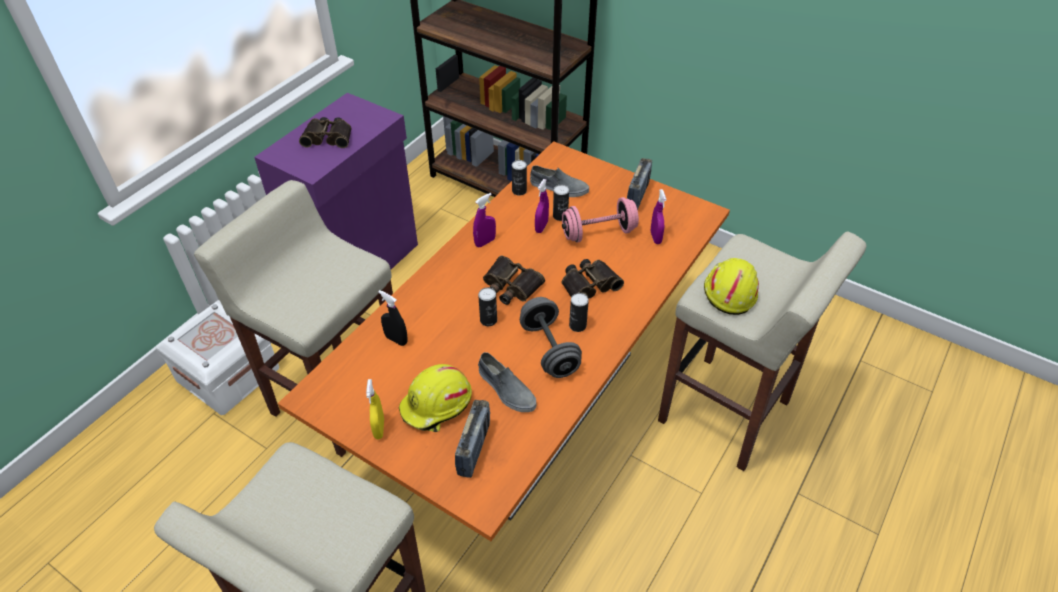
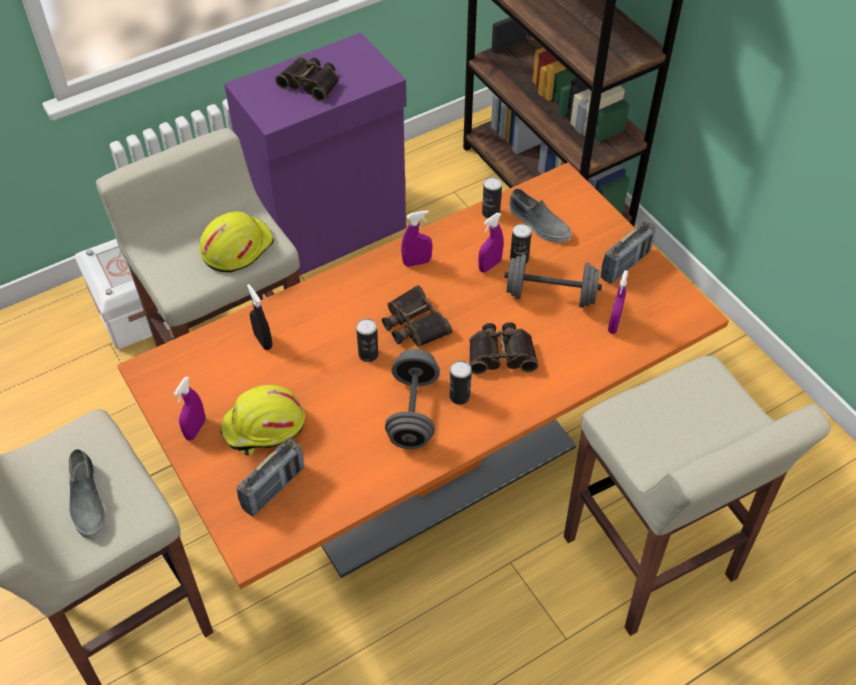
camera: 25 degrees right, 5 degrees up
(379, 428) = (195, 429): yellow spray bottle -> purple spray bottle
(506, 389) = (342, 438): grey shoe -> grey shoe (87, 500)
(598, 233) = (550, 295): pink dumbbell -> grey dumbbell
(729, 291) = (650, 421): yellow hard hat -> yellow hard hat (236, 247)

